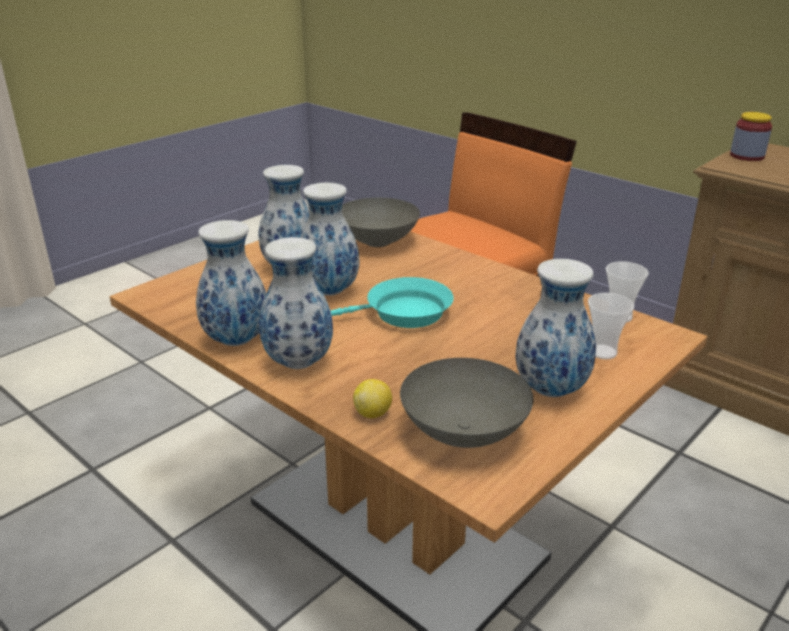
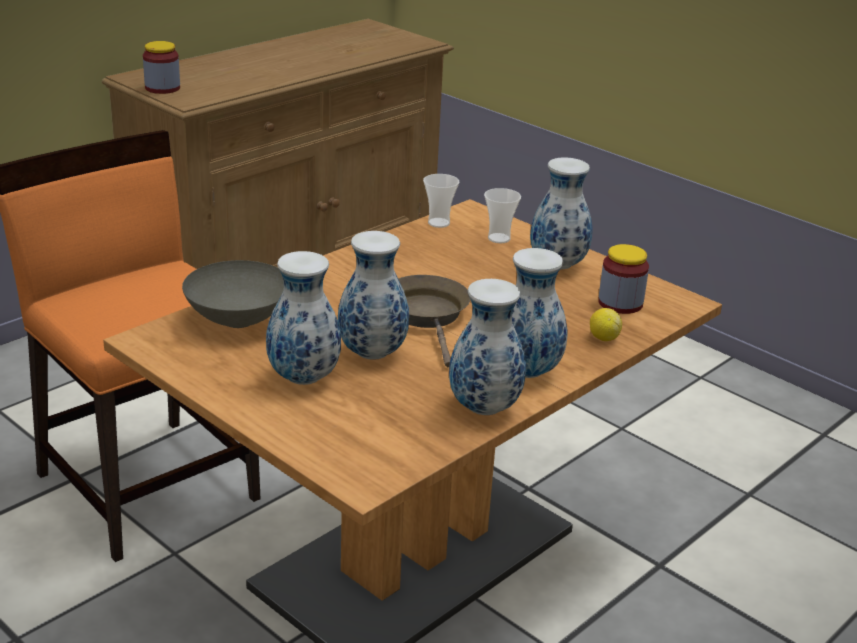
camera: 90 degrees left, 0 degrees up
(401, 314) = (428, 316): turquoise frying pan -> brown frying pan
(464, 432) = (620, 303): grey bowl -> jar

